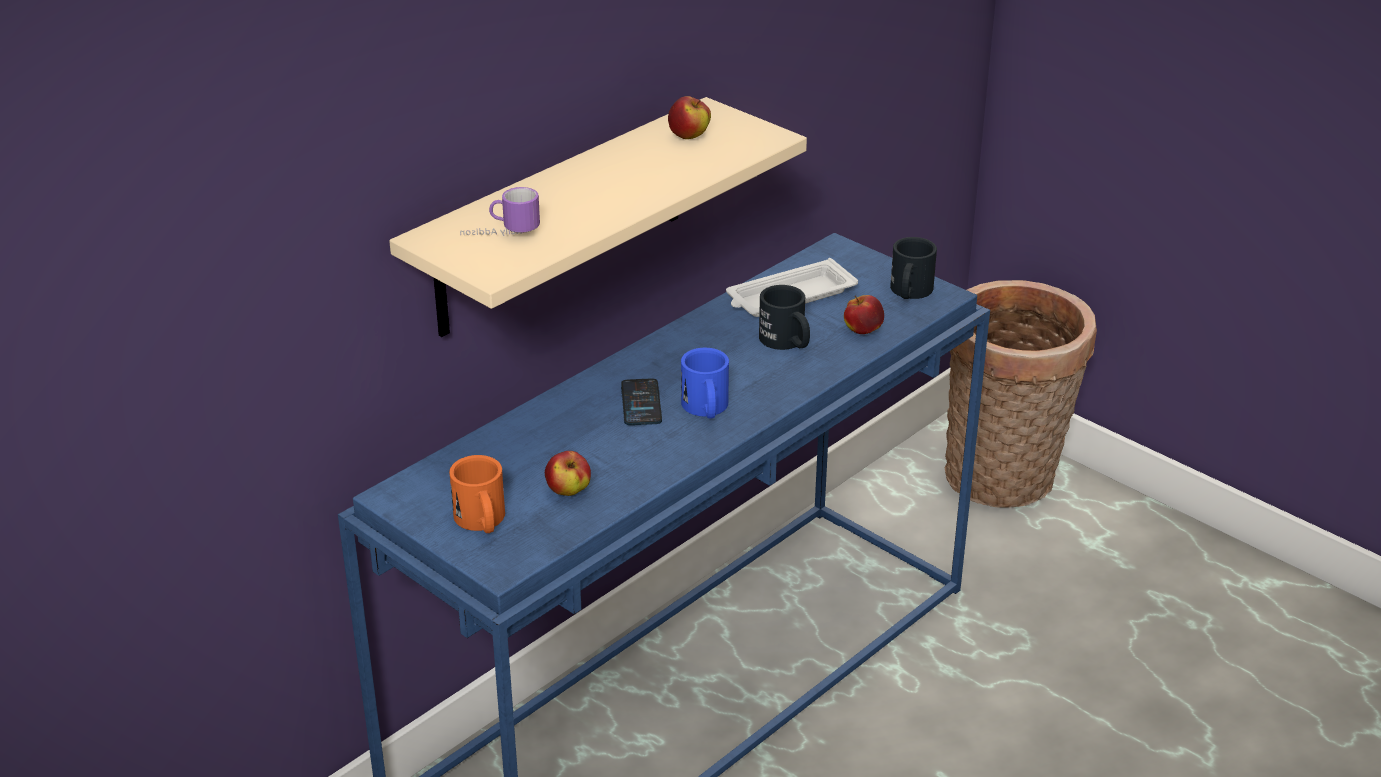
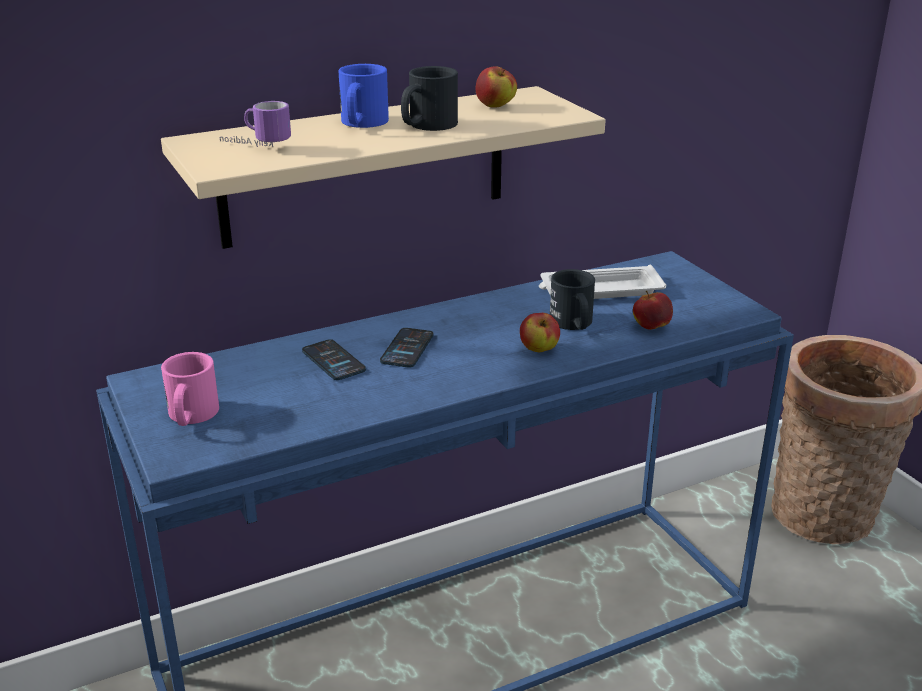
camera: 20 degrees right, 5 degrees down
(482, 522) = (191, 417): orange mug -> pink mug
(568, 491) = (286, 407): apple -> apple (539, 350)
(577, 432) = (333, 361): none -> phone
(706, 409) = (461, 364): blue mug -> blue mug (361, 124)
(909, 293) = (714, 305): black mug -> black mug (426, 126)

